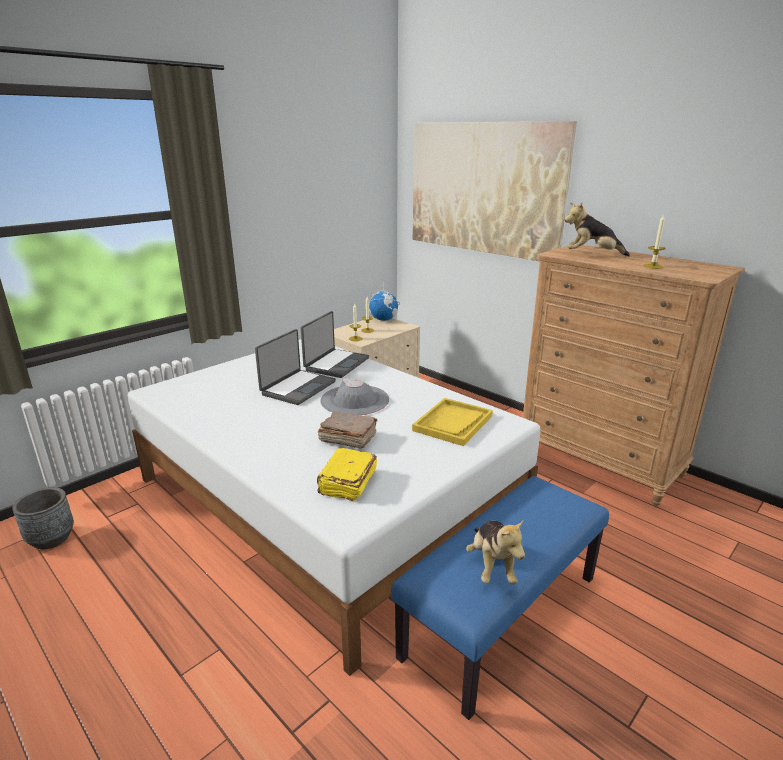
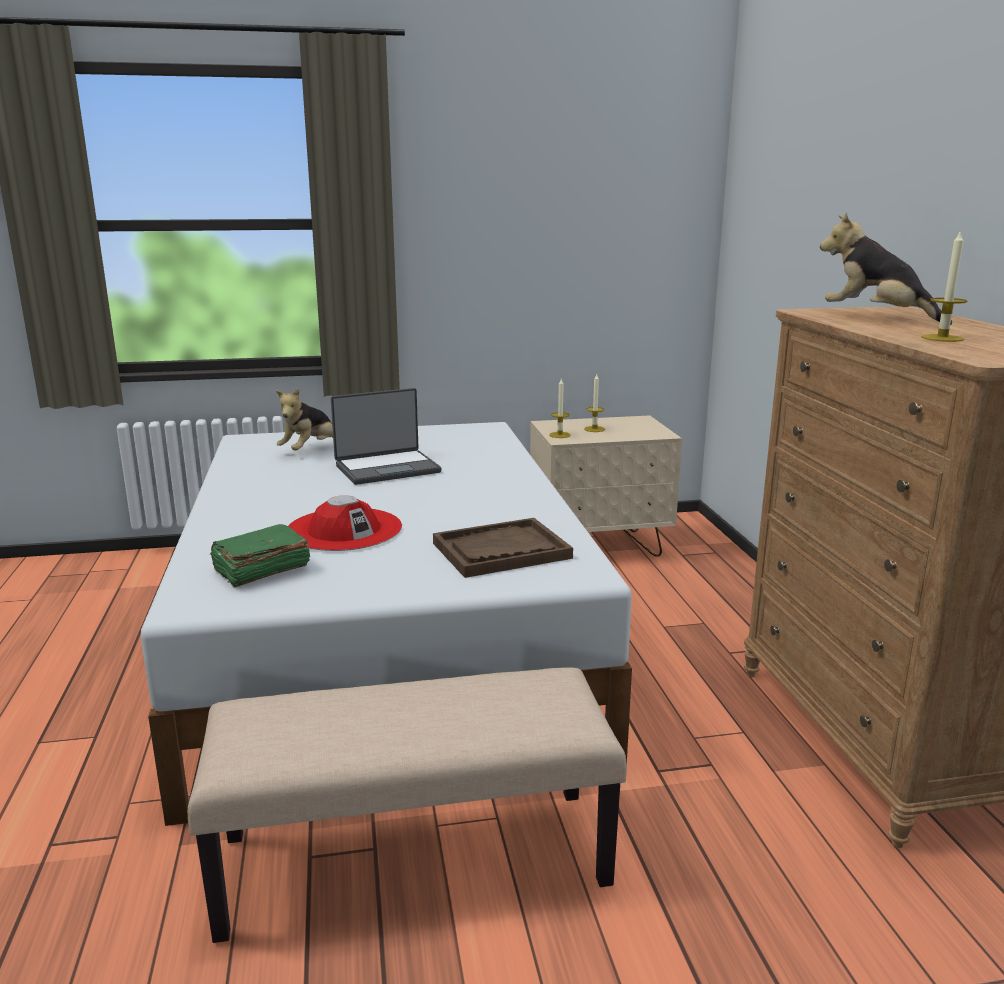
camera: 35 degrees right, 5 degrees down
(51, 539) = (99, 581): grey planter -> none
(336, 364) = (478, 455): laptop -> none
(347, 438) = (344, 530): brown book -> red hat
(347, 483) = (260, 570): yellow book -> green book
(355, 400) = (427, 496): grey hat -> none
(384, 319) = (642, 421): globe -> none
(453, 423) = (501, 551): yellow tray -> brown tray
(483, 189) = (810, 209): picture -> none
(492, 566) = (324, 732): plush toy -> plush toy (310, 450)
(501, 615) = (415, 859): blue bench -> beige bench

